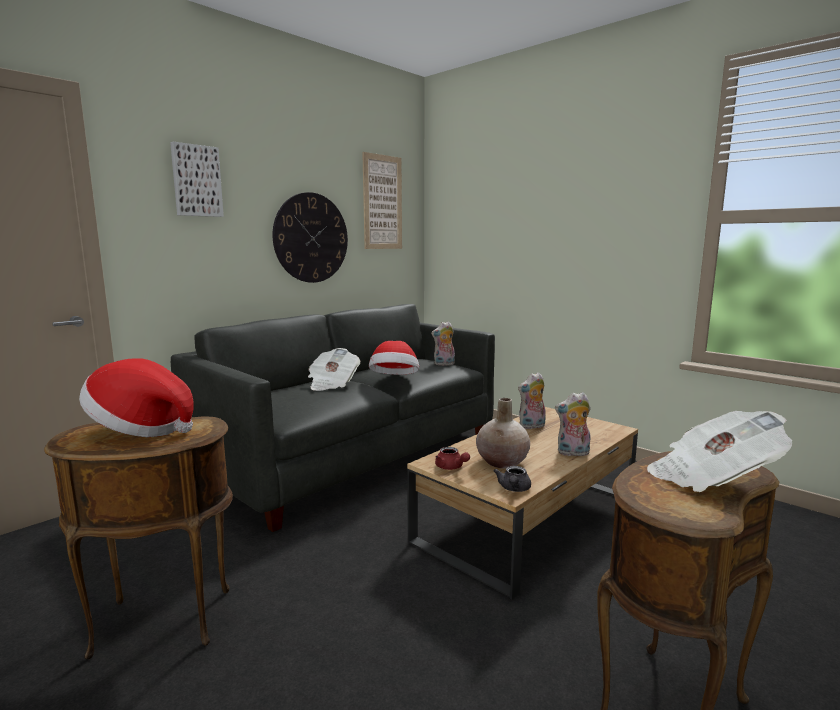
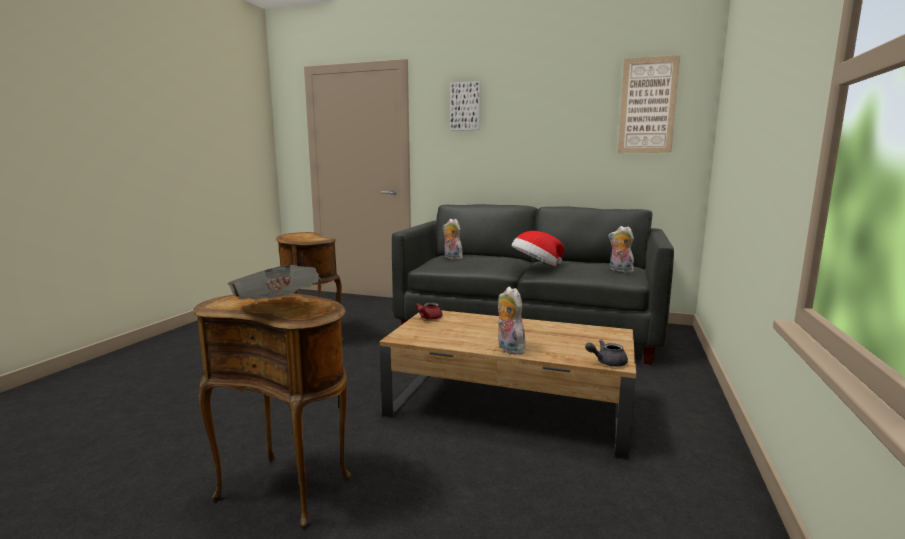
camera: 65 degrees right, 0 degrees up
(141, 429) = (309, 236): hat -> none
(311, 238) = (556, 143): wall clock -> none
(332, 384) = (493, 257): newspaper -> none
(502, 462) = (456, 329): beige vase -> none
(513, 489) = (408, 337): grey teapot -> grey teapot (607, 362)
(532, 426) = (558, 330): plush toy -> plush toy (451, 258)

